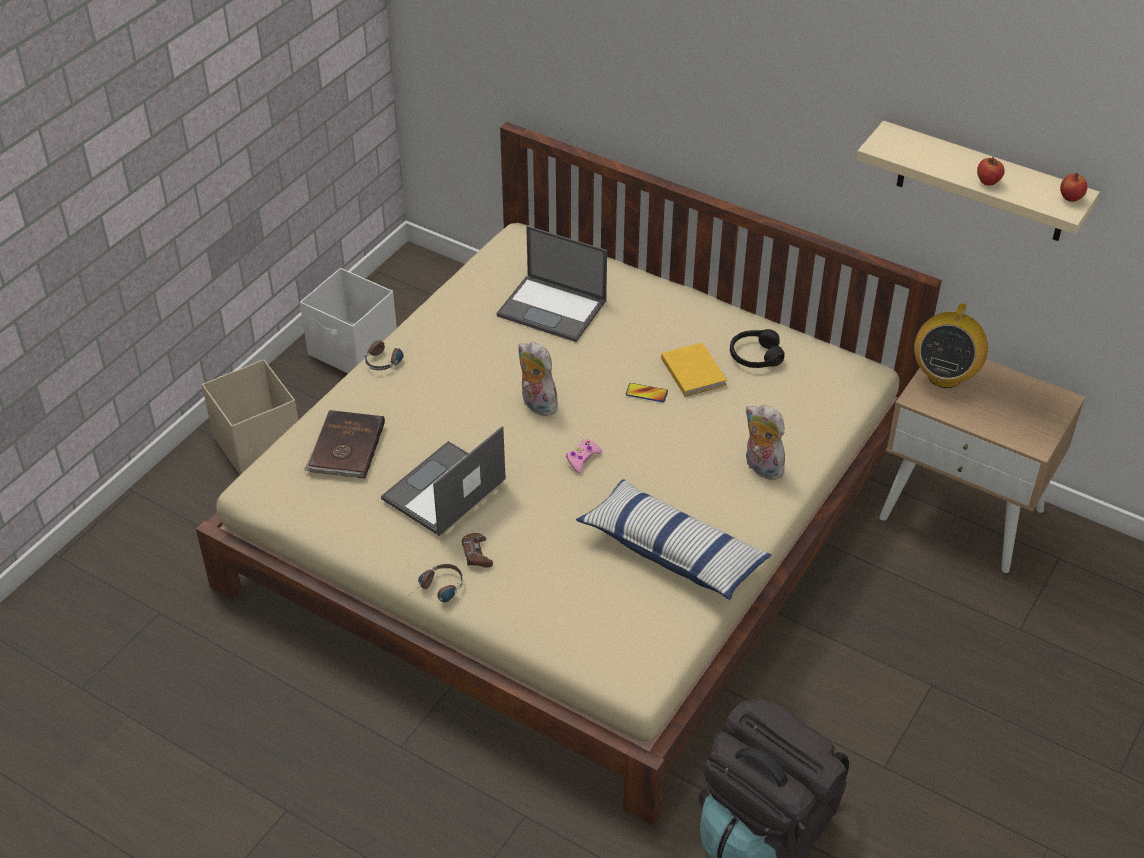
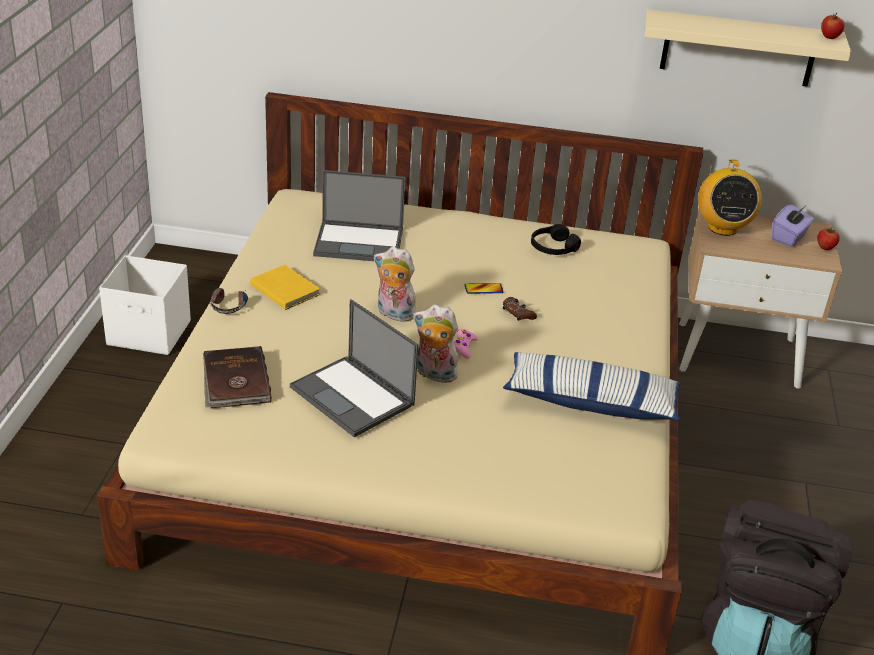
camera: 25 degrees left, 10 degrees down
(258, 444) = (94, 428): beige storage box -> none
(437, 591) = (401, 482): headphones -> none
(443, 490) = (353, 396): laptop -> laptop turned 60 degrees counterclockwise
(477, 554) = (418, 442): brown game controller -> brown game controller (518, 313)
(693, 370) = (511, 266): yellow book -> yellow book (285, 288)
(761, 467) = (616, 325): plush toy -> plush toy (434, 374)
(988, 182) = (762, 34): apple -> apple (825, 248)
(1016, 405) = (789, 237): none -> purple tissue box

